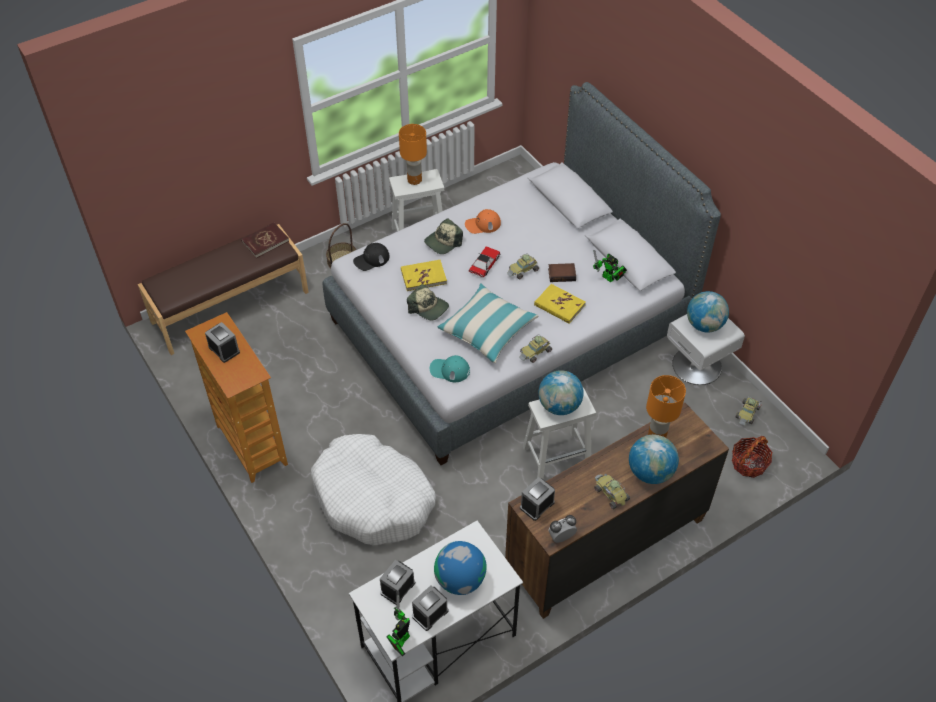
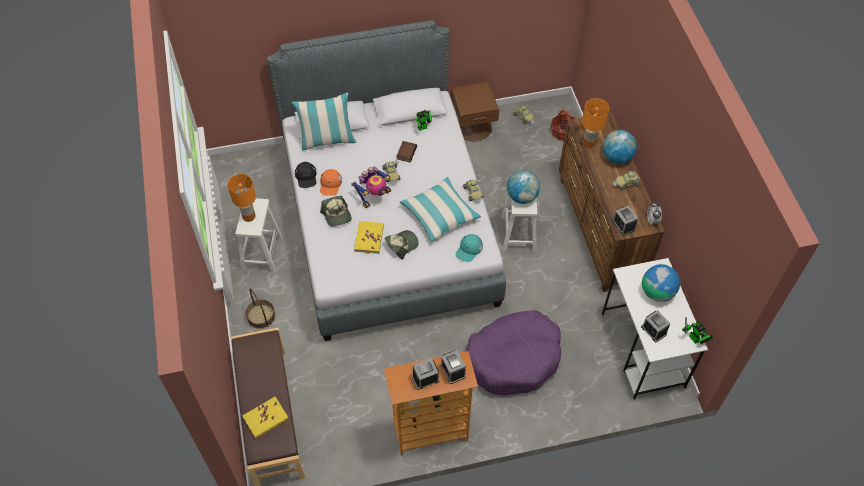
camera: 70 degrees left, 5 degrees up
(265, 241) = (251, 350): red book -> none
(371, 259) = (332, 268): black cap -> black cap (306, 177)
(373, 498) = (513, 358): white dog bed -> purple dog bed
(430, 613) = (678, 317): alarm clock -> alarm clock (453, 371)
(484, 264) = (374, 196): toy car -> toy robot
(542, 203) = (327, 140): none -> pillow
(559, 305) = (435, 164): yellow book -> yellow book (266, 418)
(697, 365) = (473, 127): white nightstand -> brown nightstand
(704, 325) = (472, 98): globe -> none

